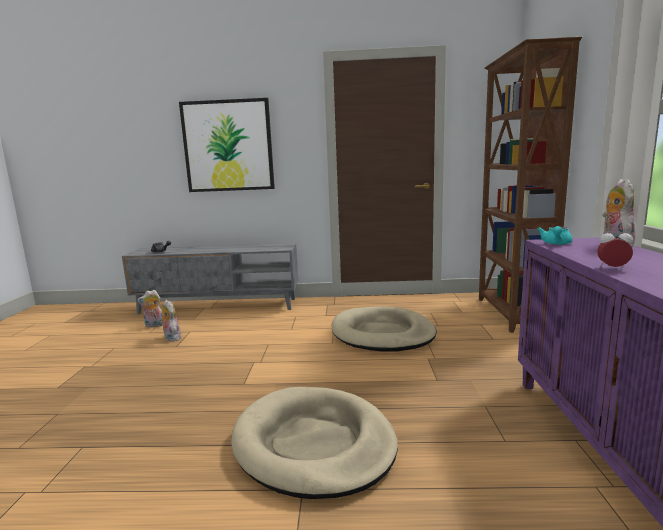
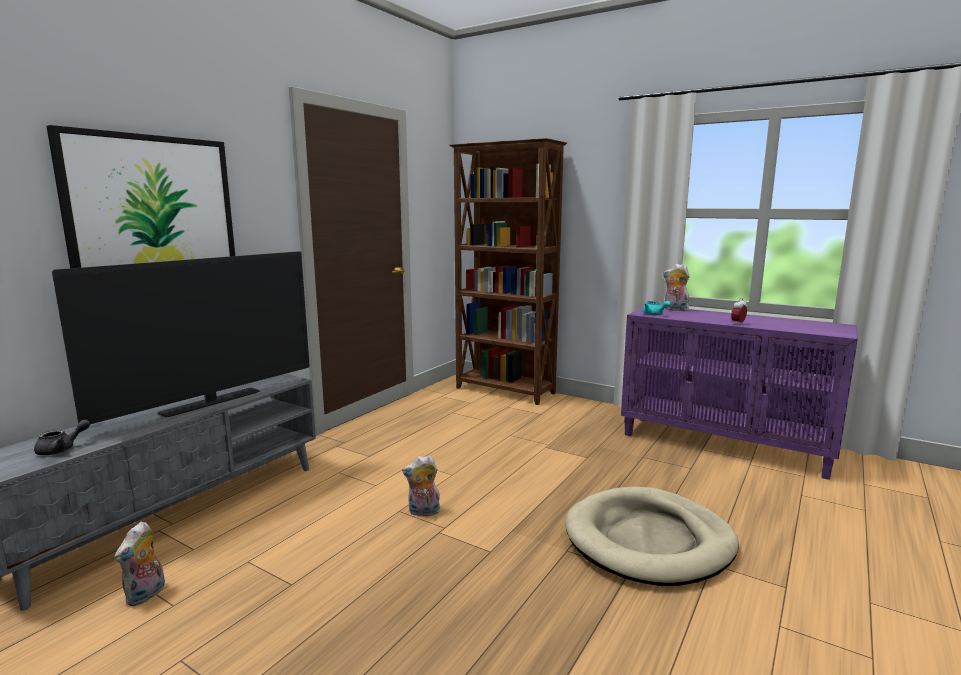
camera: 60 degrees left, 0 degrees up
(171, 338) = (246, 584): plush toy -> plush toy (423, 512)
(233, 249) = (211, 402): none -> television
(382, 334) = (467, 446): beige dog bed -> none

